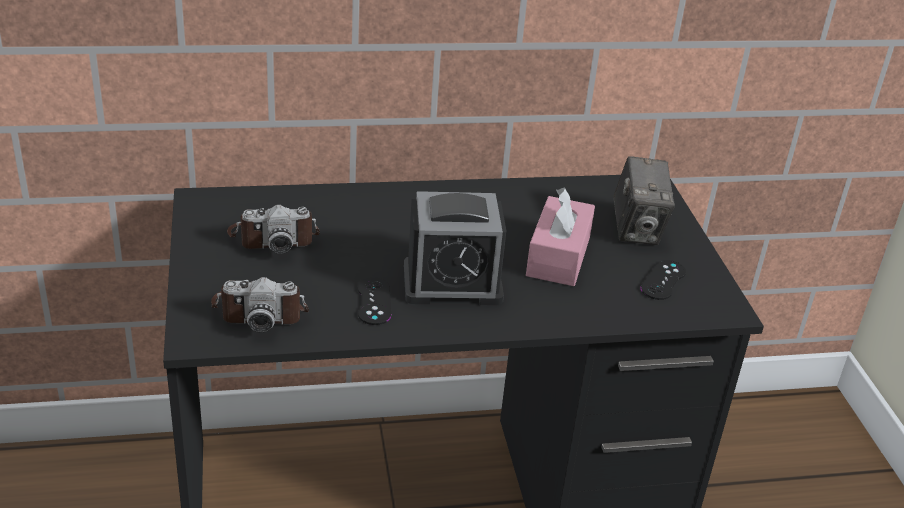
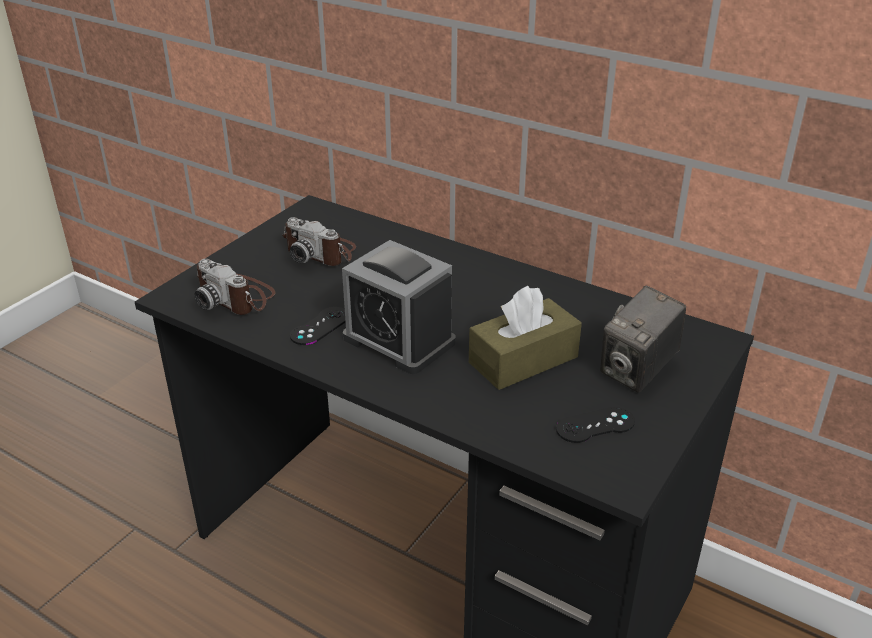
camera: 45 degrees right, 0 degrees up
(558, 256) = (523, 360): pink tissue box -> brown tissue box

